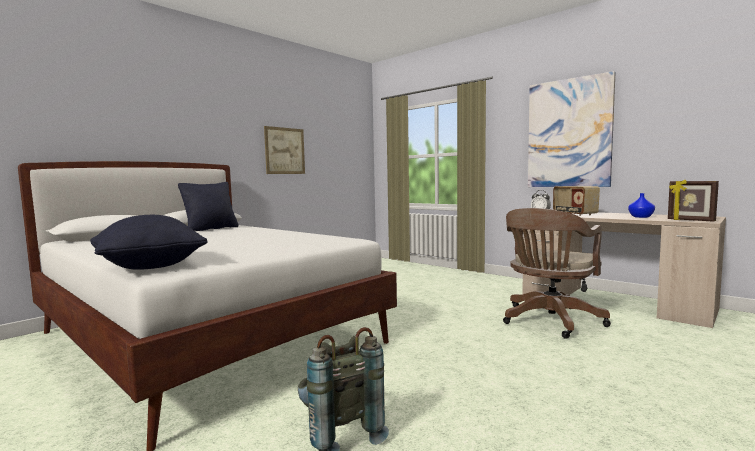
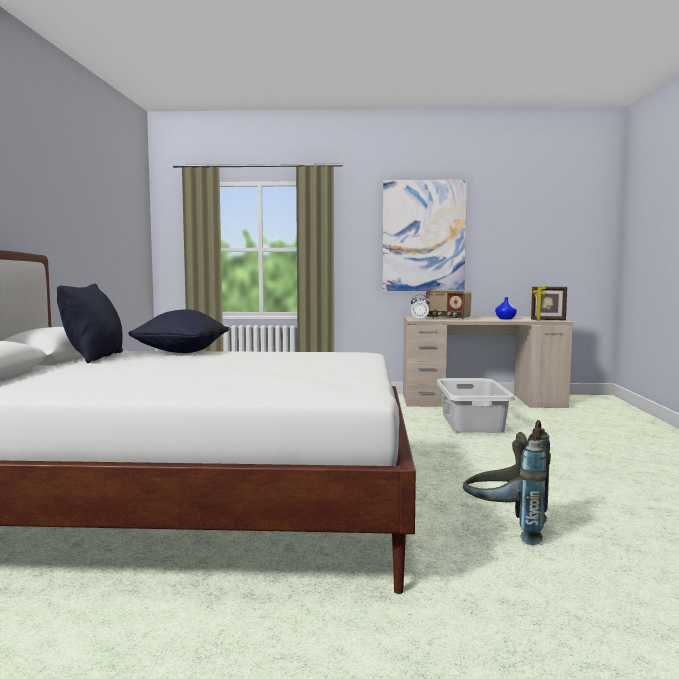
camera: 40 degrees left, 0 degrees up
(149, 266) = (321, 392): black pillow -> black pillow (181, 352)
(284, 151) = (82, 234): picture -> none
(549, 321) = (471, 423): brown office chair -> grey laundry basket

